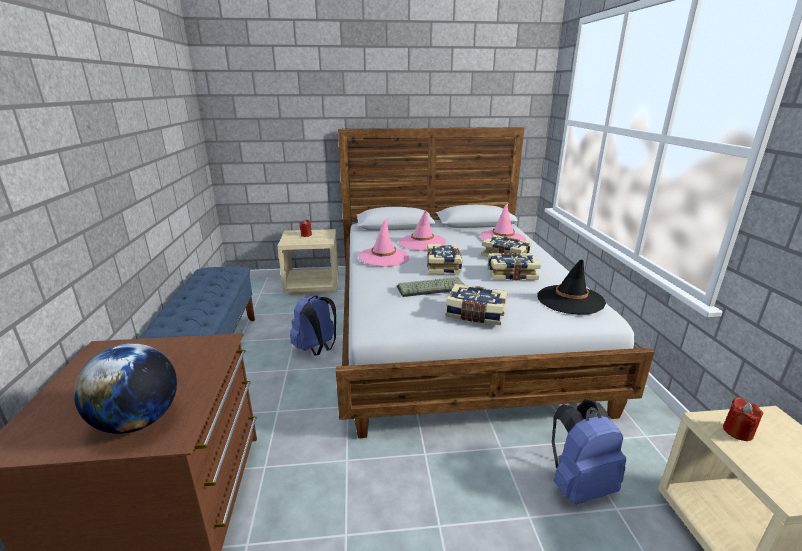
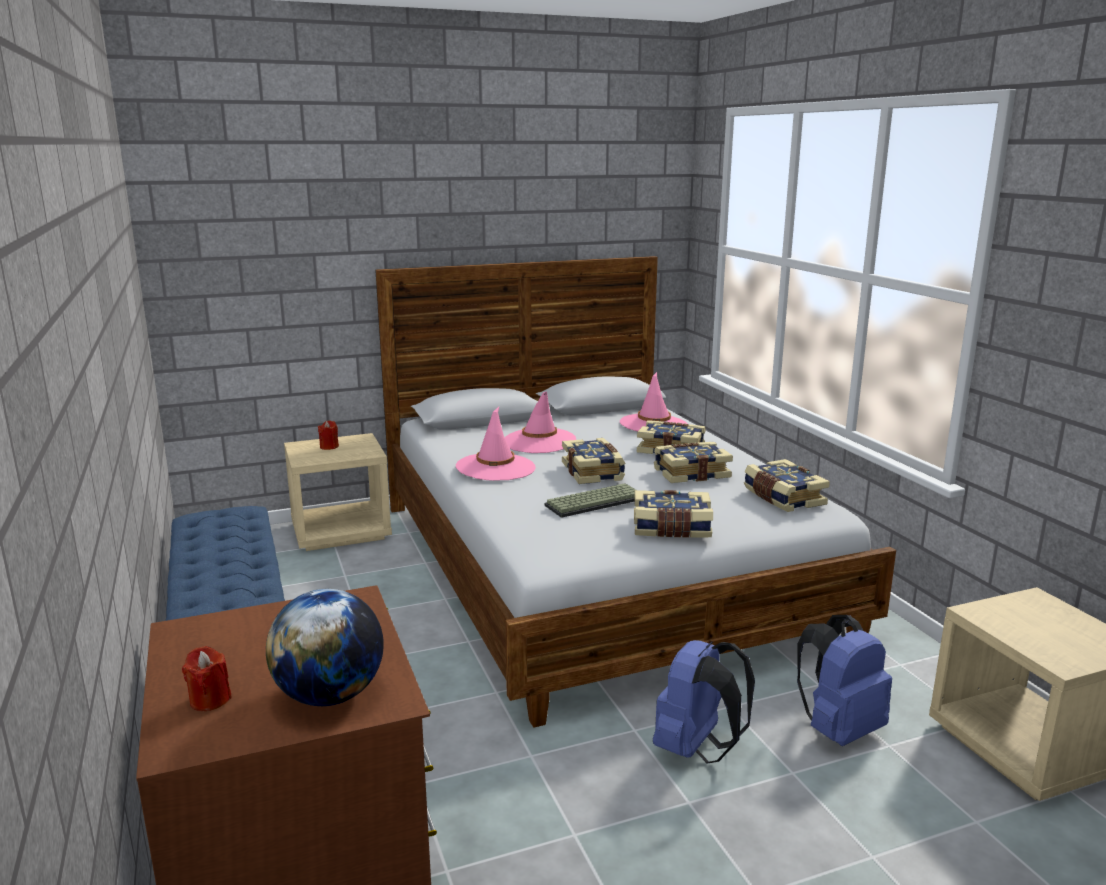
camera: 15 degrees left, 5 degrees down
(317, 349) = (405, 624): blue backpack -> blue backpack (696, 749)
(570, 300) = (782, 498): black hat -> book
(737, 431) = (1004, 617): red candle -> red candle (210, 700)

